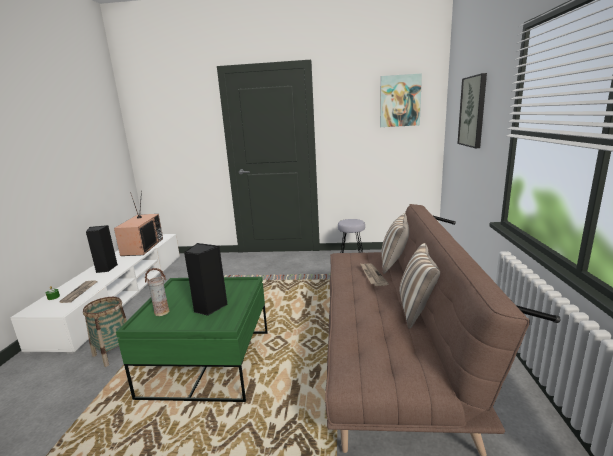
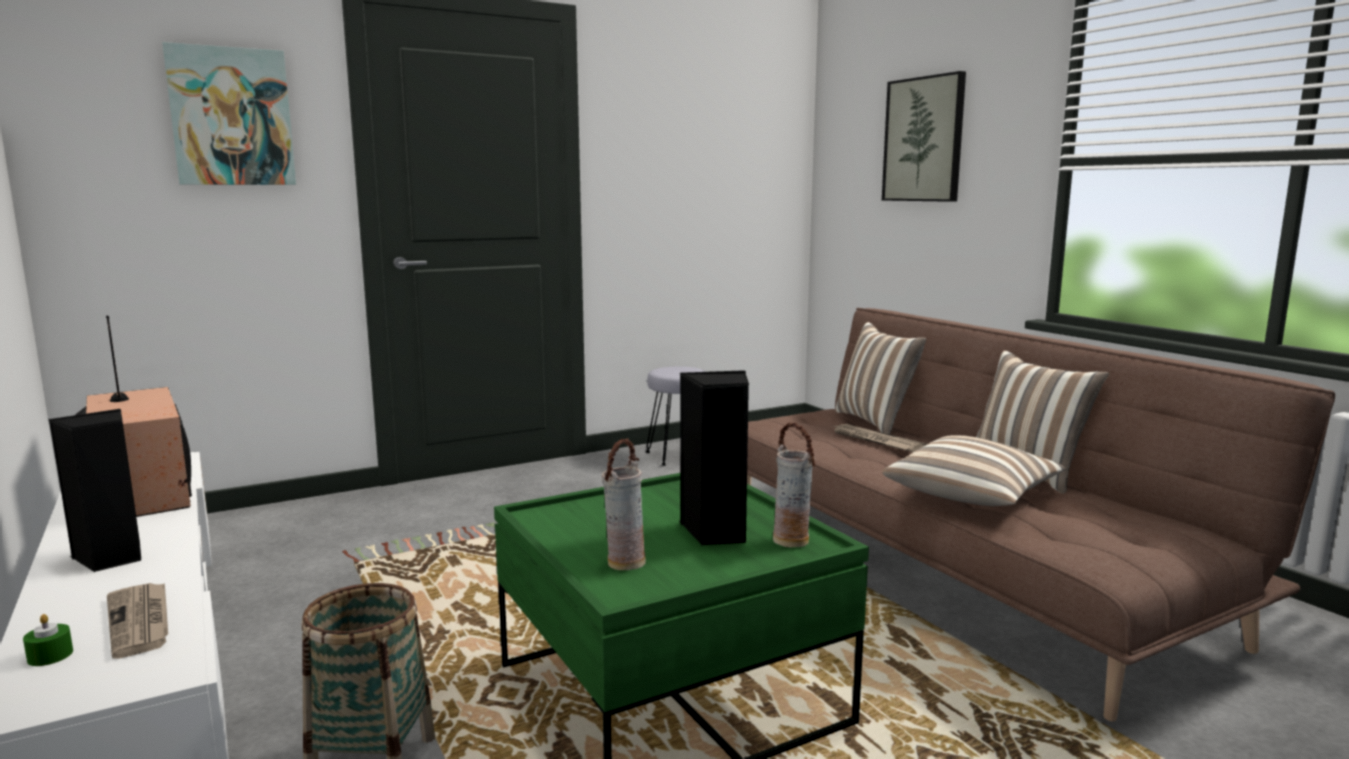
camera: 35 degrees left, 5 degrees down
(223, 320) = (792, 541): none -> vase
(358, 318) = (973, 497): none -> pillow
(400, 101) = (742, 118): picture -> picture (231, 117)

